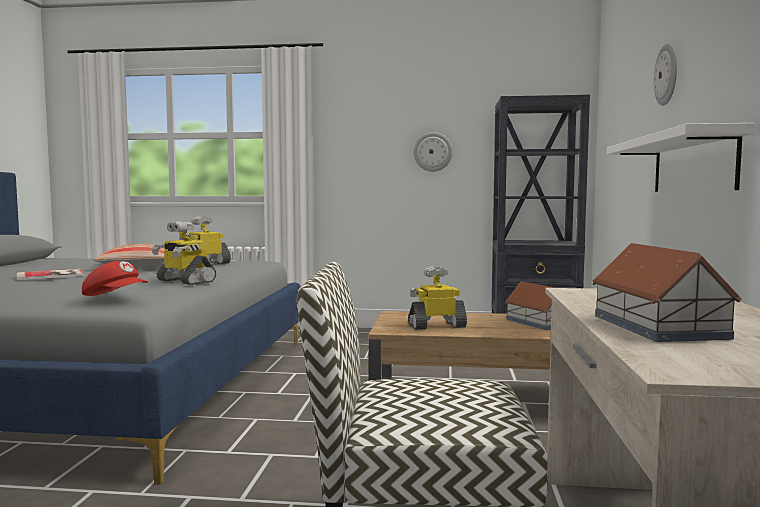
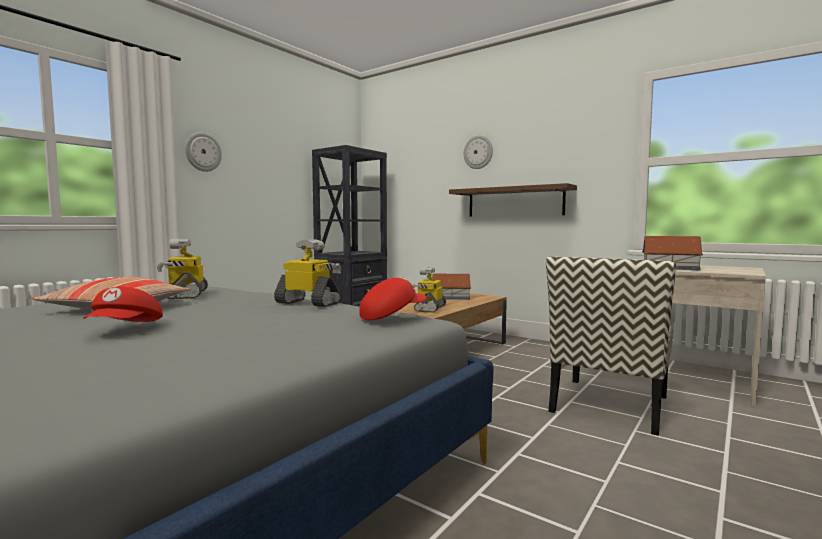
camera: 60 degrees left, 0 degrees up
(52, 275) = (126, 328): book -> red cap
(185, 281) = (309, 303): toy robot -> toy robot turned 135 degrees counterclockwise
(432, 152) = (270, 181): wall clock -> wall clock (203, 152)
(692, 164) = (514, 202): white shelf -> brown shelf

